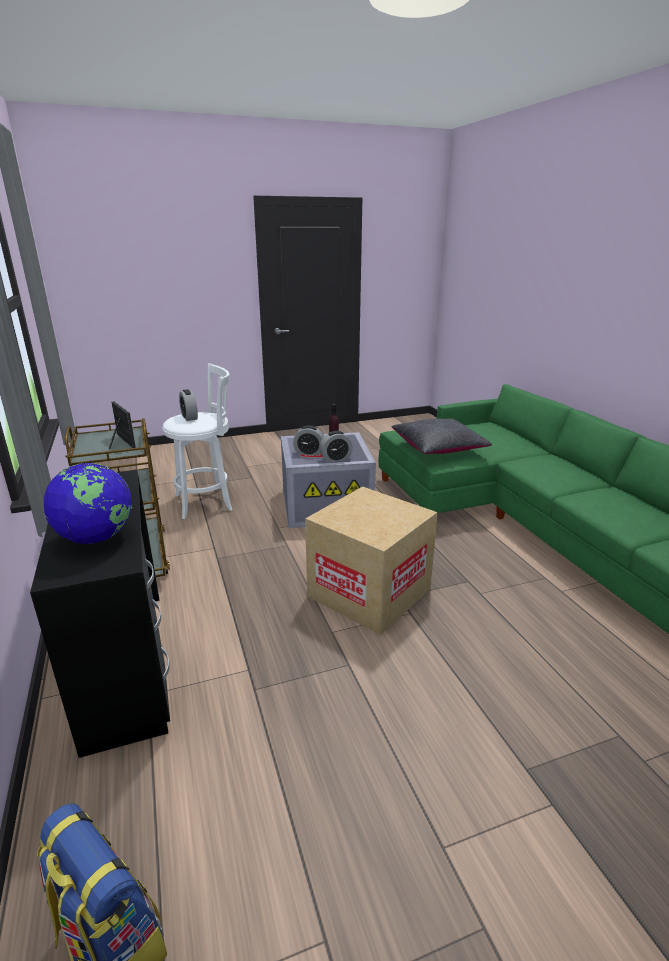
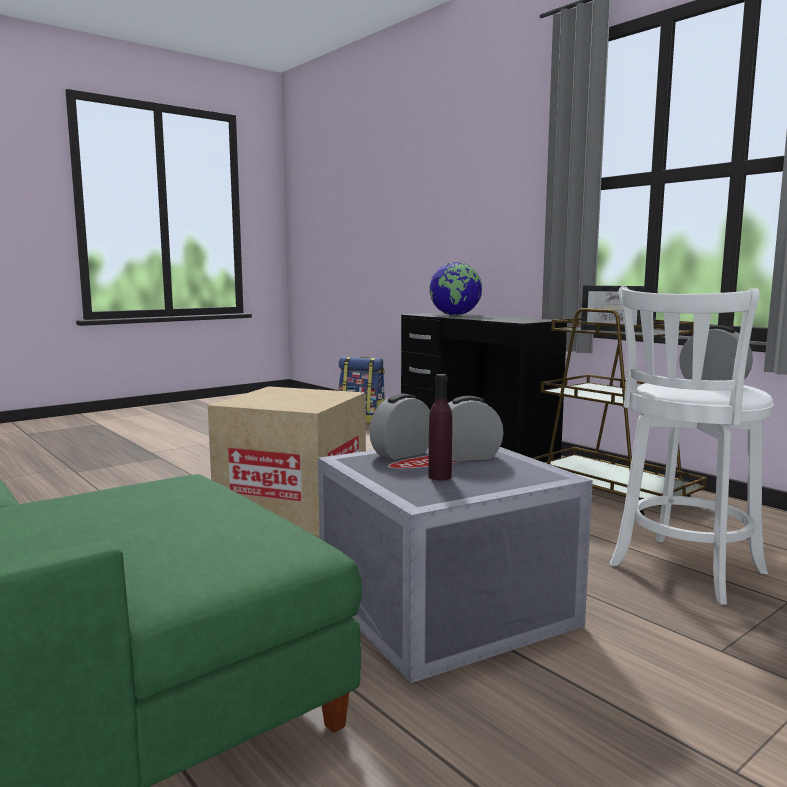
camera: 160 degrees right, 15 degrees down
(438, 448) = (169, 500): black pillow -> none

